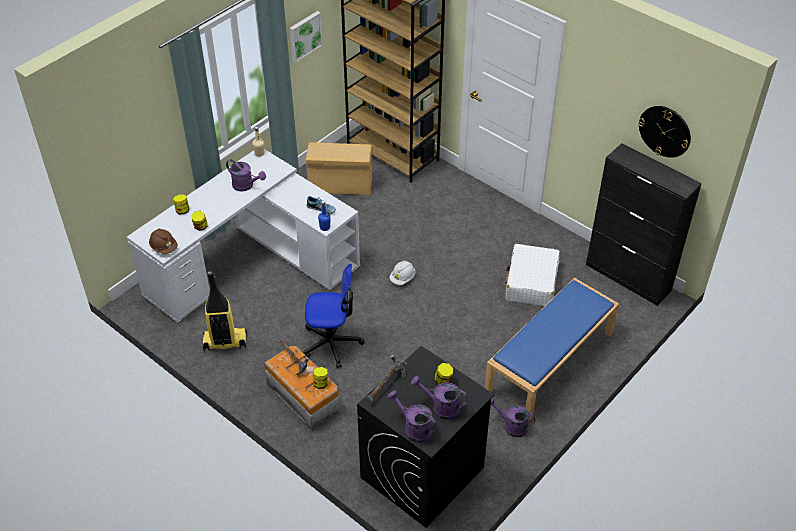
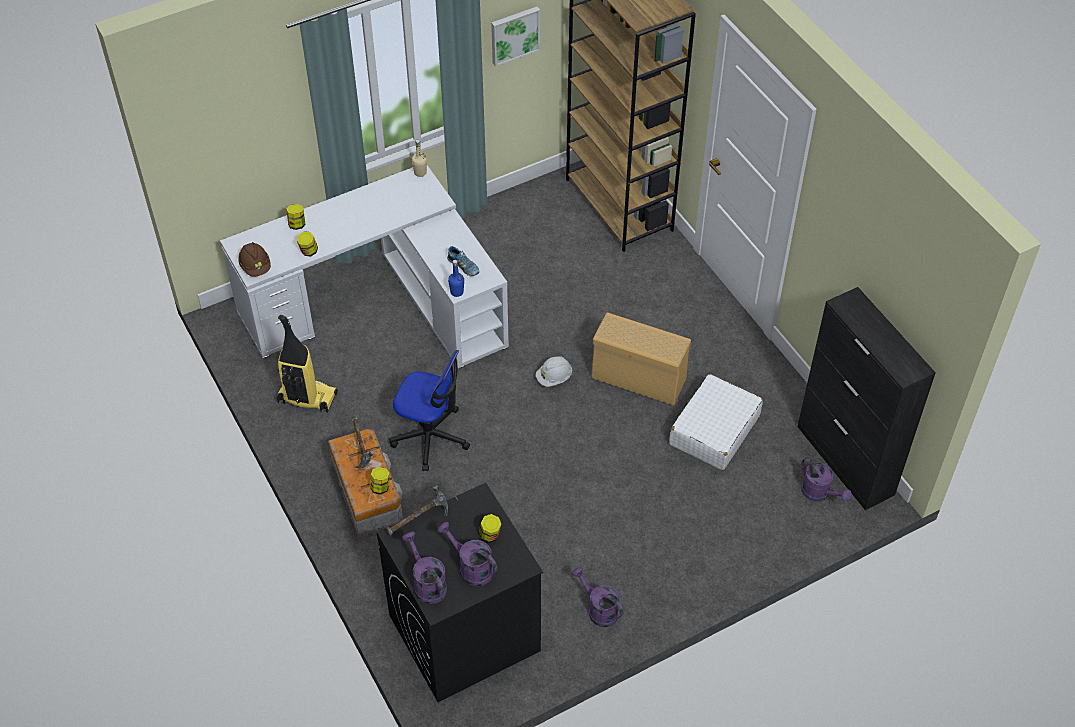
camera: 20 degrees right, 5 degrees up
(246, 186) = (385, 212): purple watering can -> purple watering can (819, 493)
(341, 185) = (534, 232): beige storage box -> beige storage box (640, 378)
(549, 362) = (686, 542): blue bench -> none
(665, 131) = (905, 290): wall clock -> none

